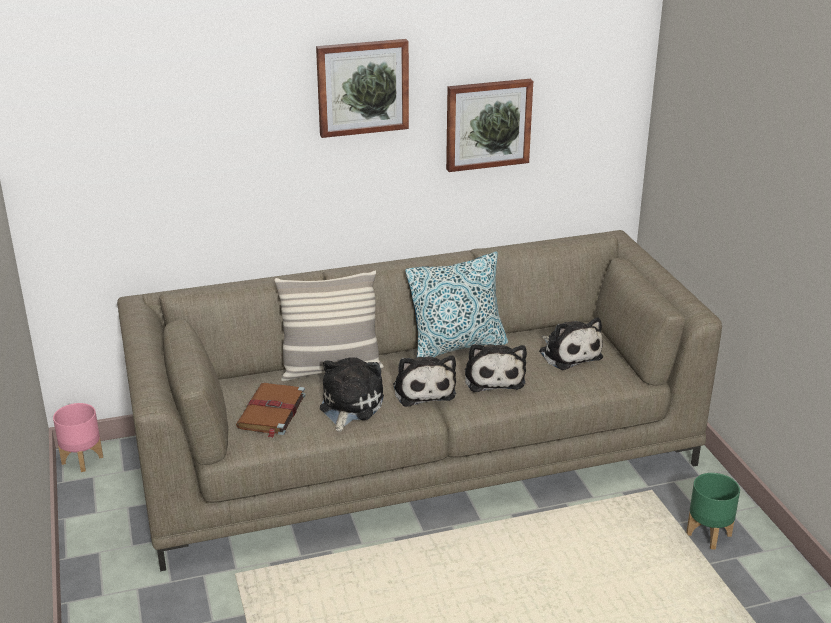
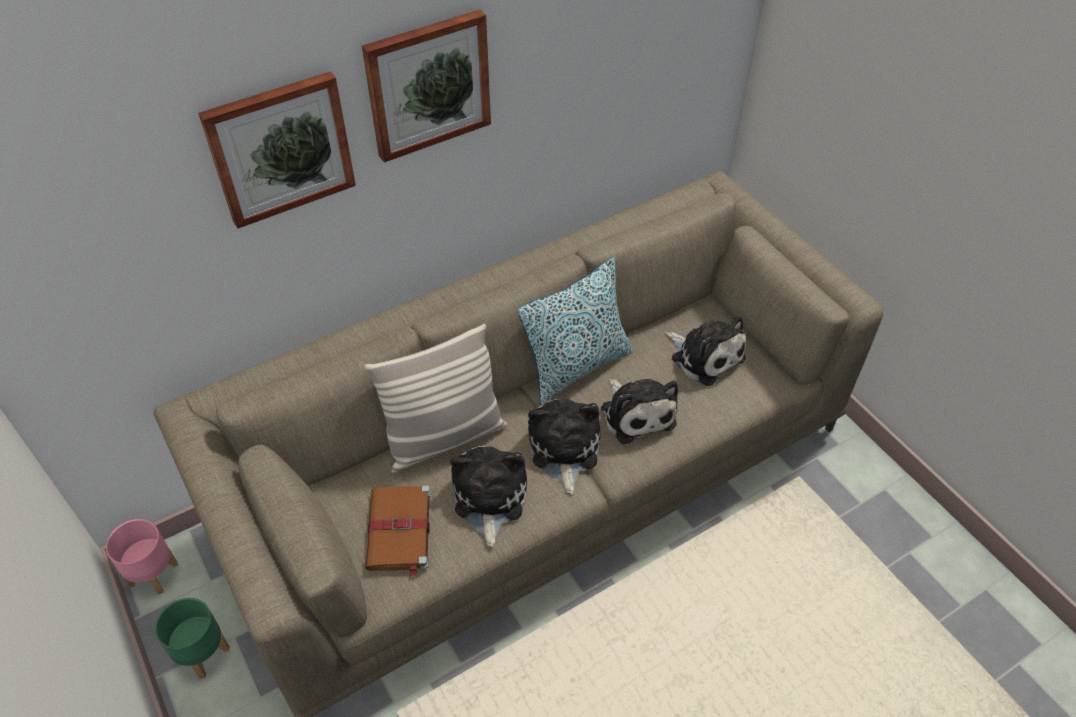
camera: 15 degrees left, 20 degrees up
(423, 390) = (563, 450): plush toy -> plush toy turned 150 degrees counterclockwise
(487, 124) = (581, 92): picture -> picture (280, 148)
(709, 534) = (873, 525): green planter -> green planter (203, 652)

